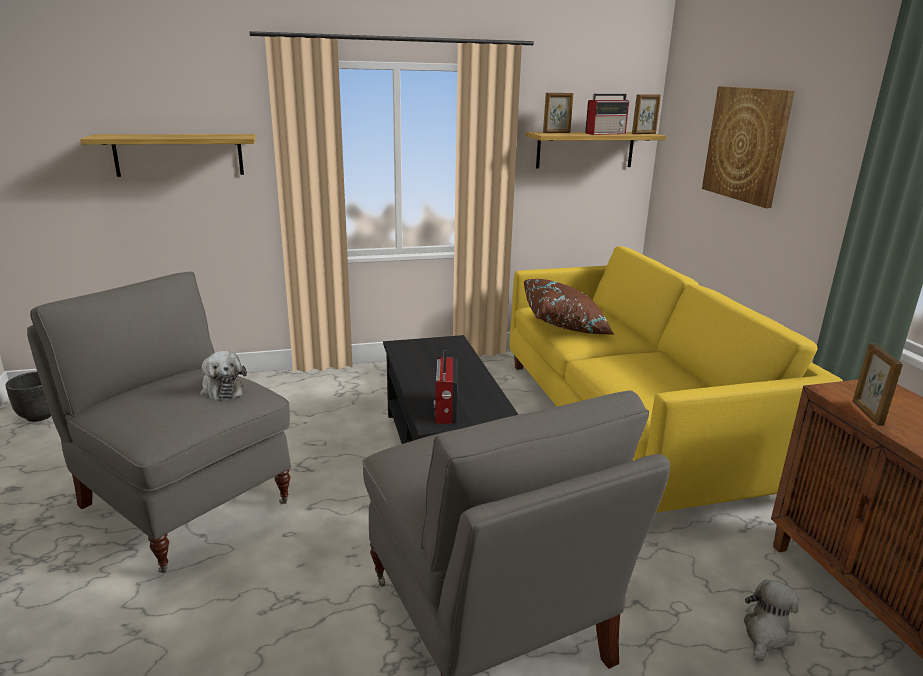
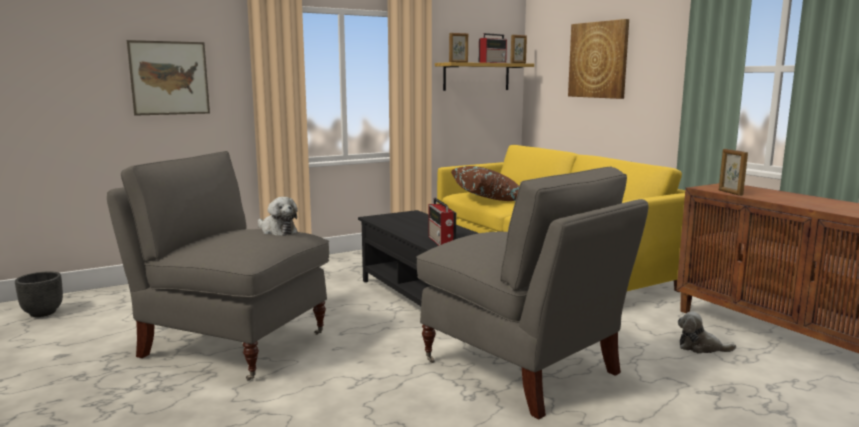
camera: 15 degrees left, 10 degrees down
(179, 155) = (169, 78): shelf -> picture
(766, 634) = (700, 347): plush toy -> plush toy turned 90 degrees counterclockwise

